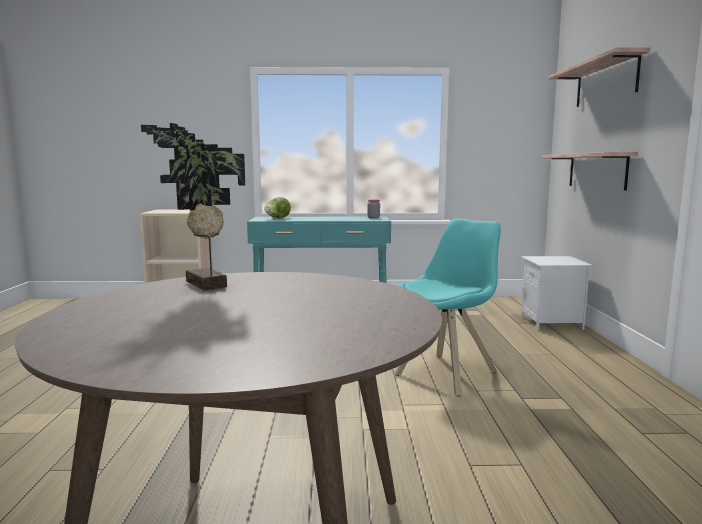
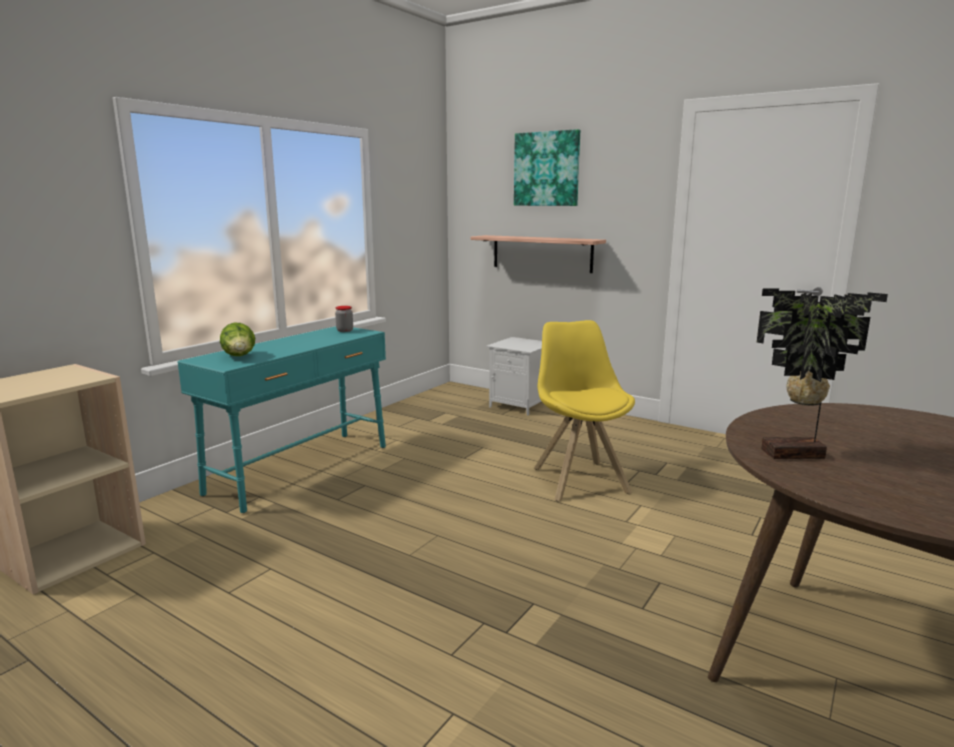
camera: 55 degrees left, 5 degrees up
(447, 373) = (579, 480): turquoise chair -> yellow chair
(605, 82) = (547, 169): shelf -> picture

